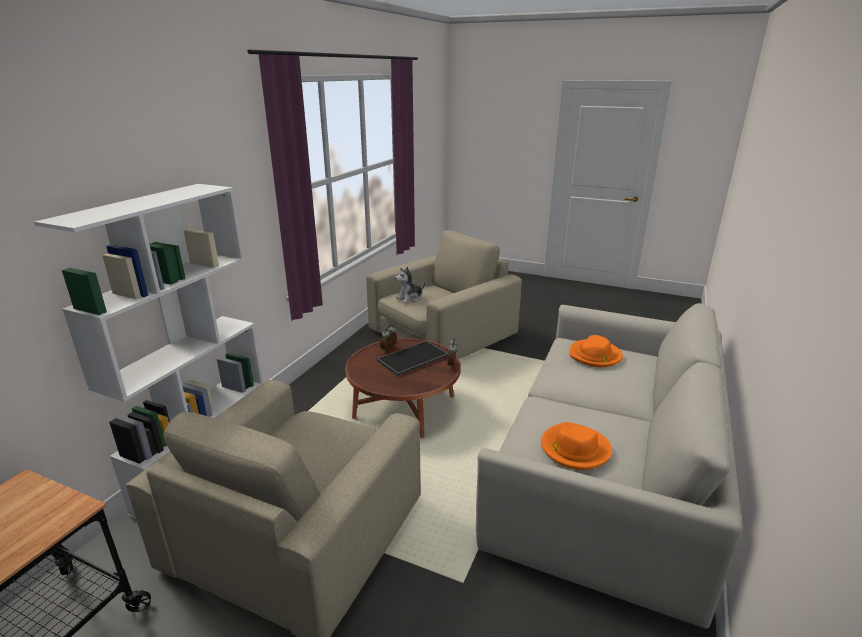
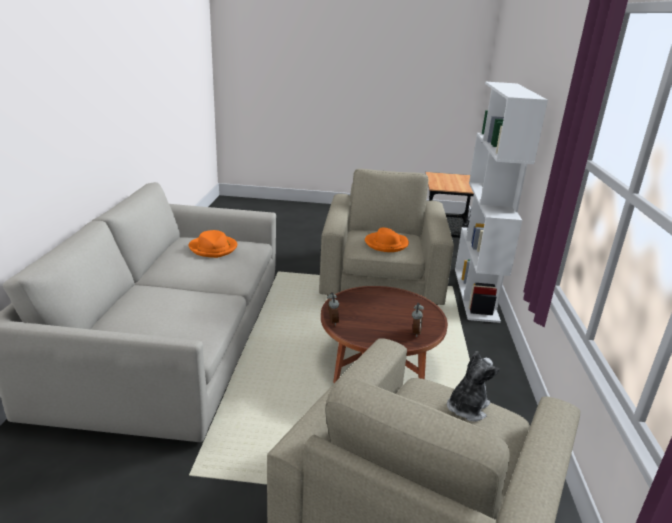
camera: 160 degrees right, 0 degrees up
(413, 358) = (379, 323): tray -> none
(595, 356) = (166, 323): orange hat -> orange hat (386, 244)

